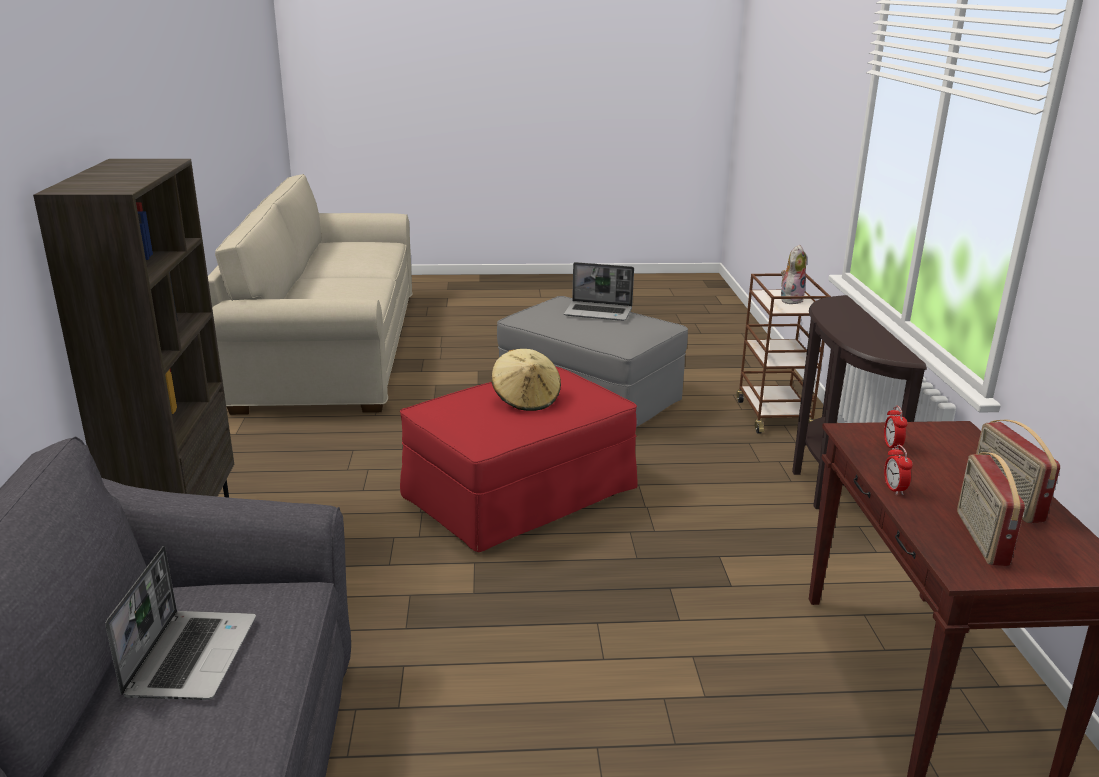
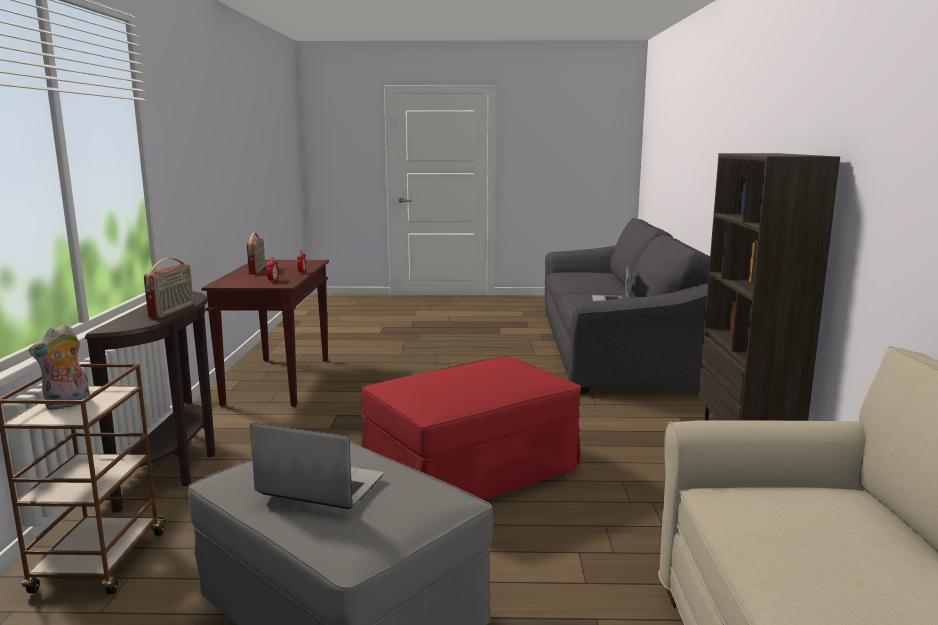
camera: 175 degrees left, 10 degrees down
(526, 399) = (465, 375): beige hat -> none
(980, 538) = (293, 265): radio -> radio (172, 311)

